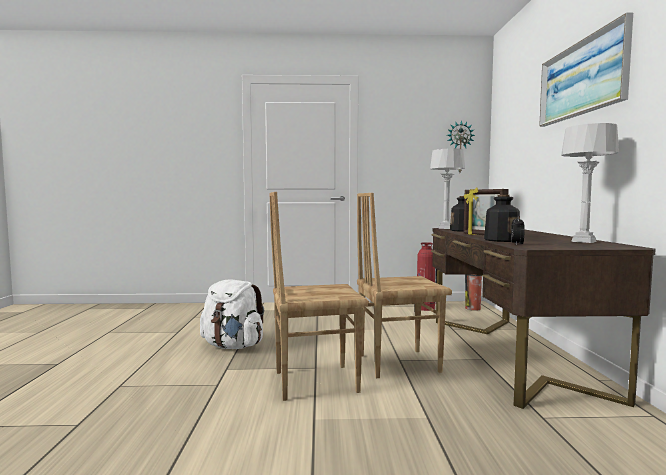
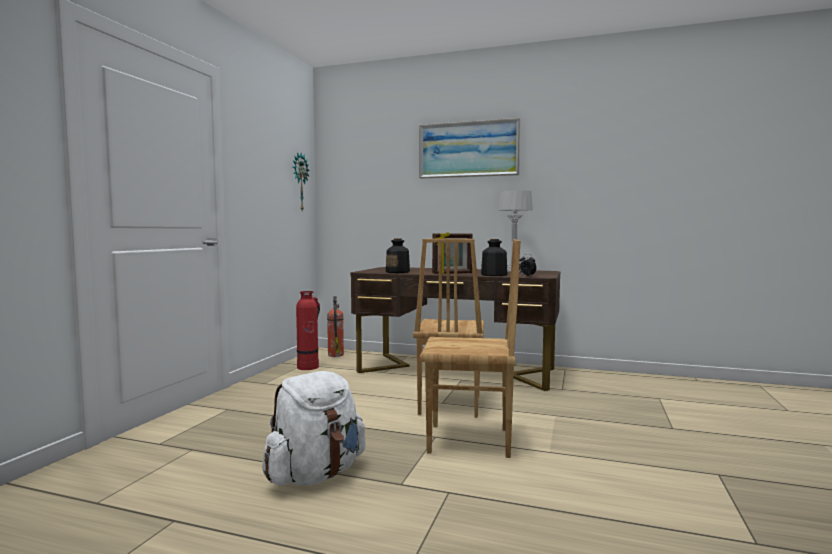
camera: 70 degrees left, 0 degrees up
(315, 381) = (470, 441): brown chair -> brown chair turned 90 degrees counterclockwise
(445, 228) = (365, 271): grey table lamp -> none

